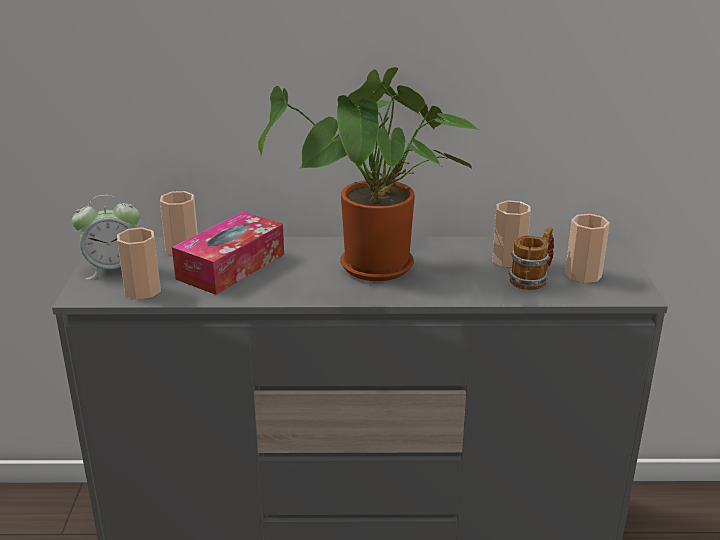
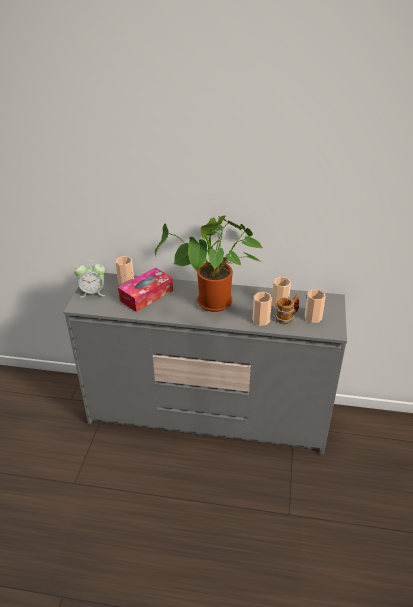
camera: 10 degrees right, 10 degrees up
(142, 290) = (104, 306): cup -> cup (261, 320)

